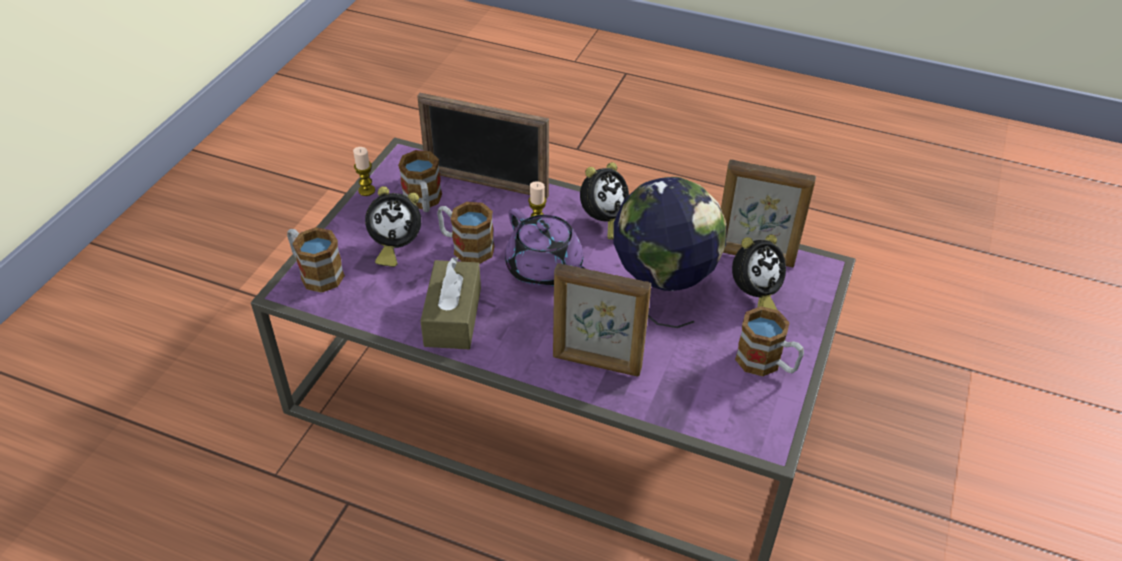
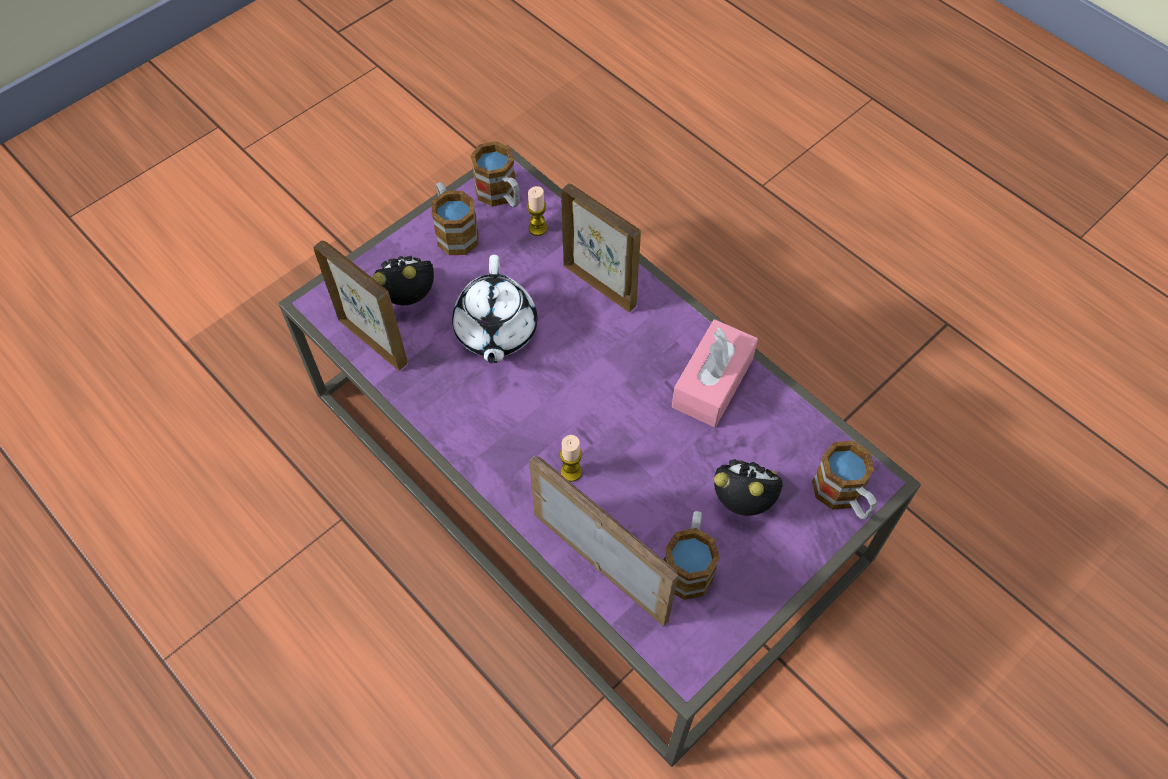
camera: 155 degrees left, 15 degrees up
(366, 190) = (754, 615): candle -> candle (537, 228)
(453, 317) = (712, 383): brown tissue box -> pink tissue box
(466, 247) = (665, 470): mug -> mug (501, 196)
(545, 270) = (594, 405): purple teapot -> none
(603, 222) = (496, 446): alarm clock -> none
(662, 295) = (495, 331): globe -> white teapot

